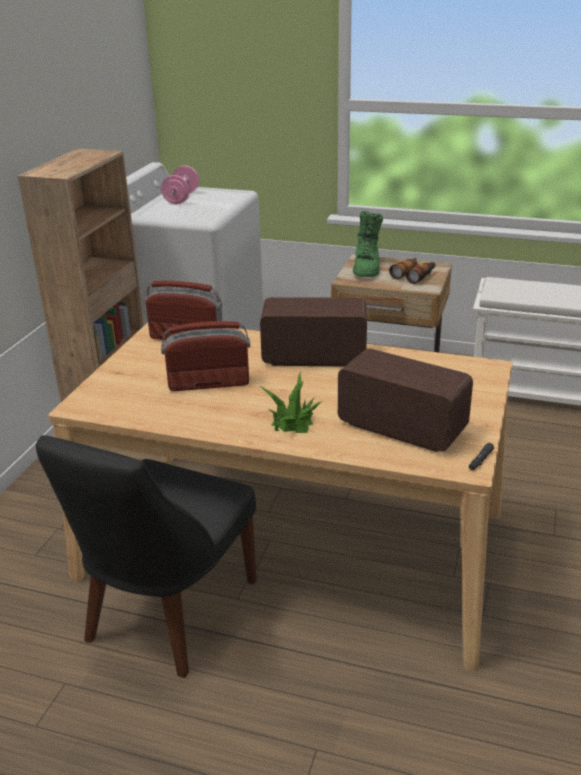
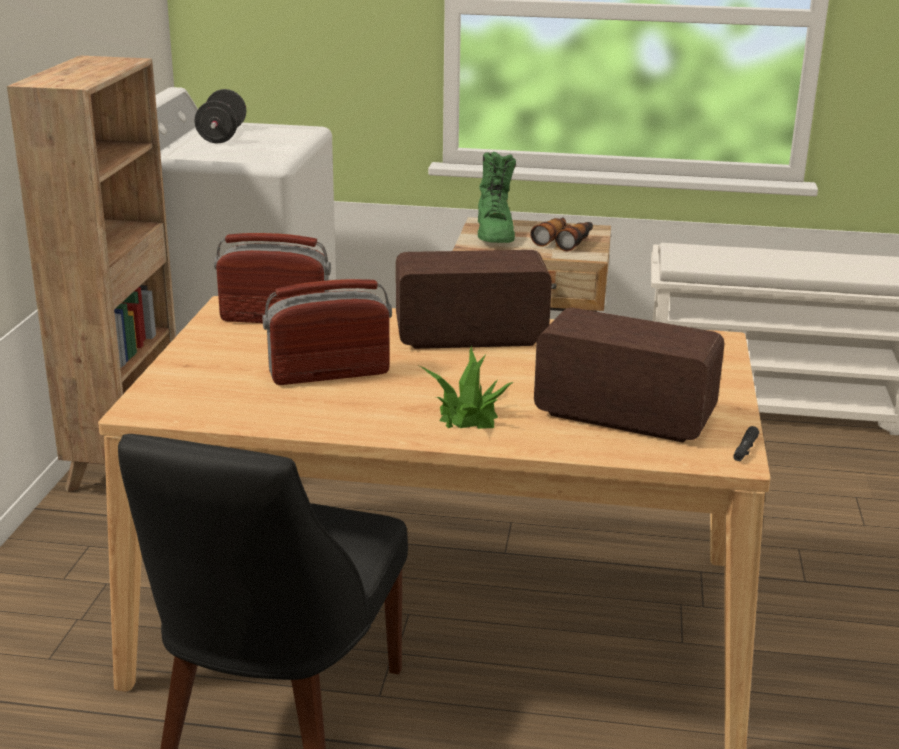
camera: 10 degrees left, 5 degrees down
(181, 198) = (222, 136): pink dumbbell -> black dumbbell

